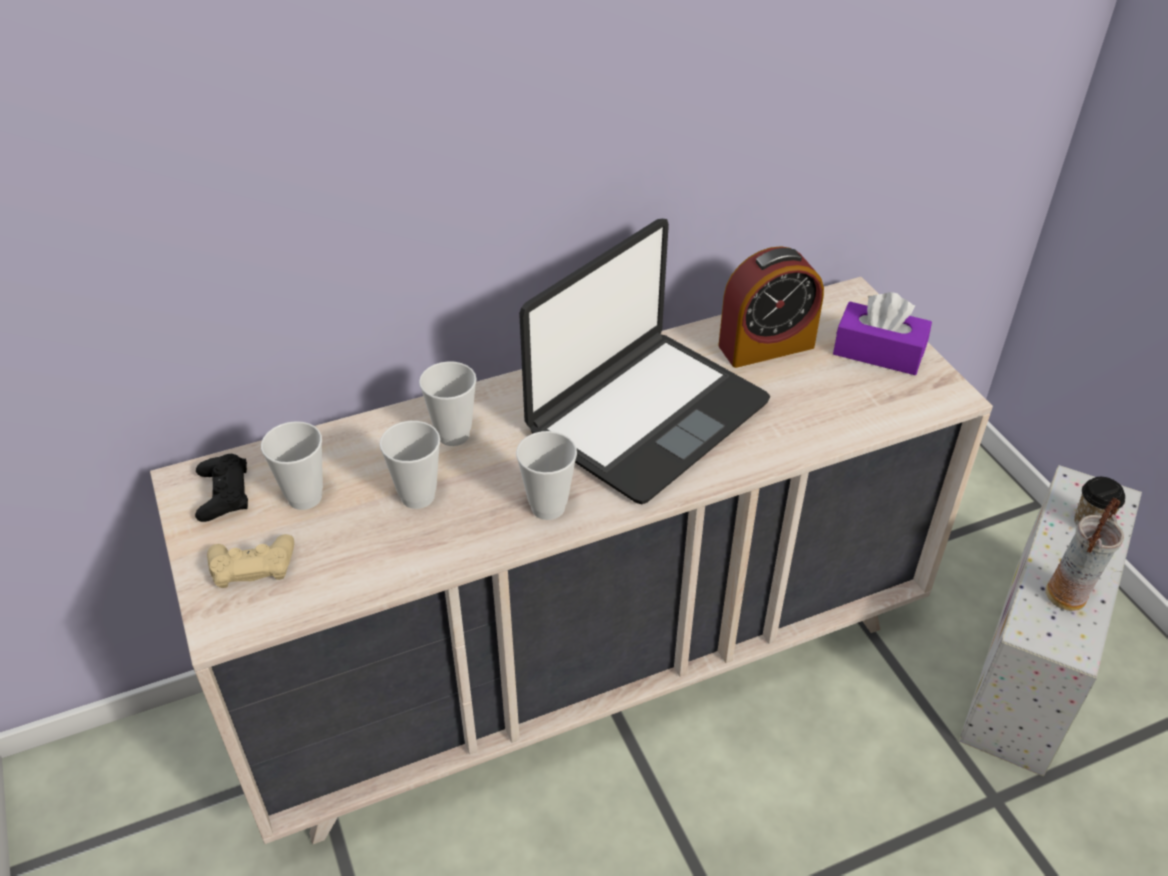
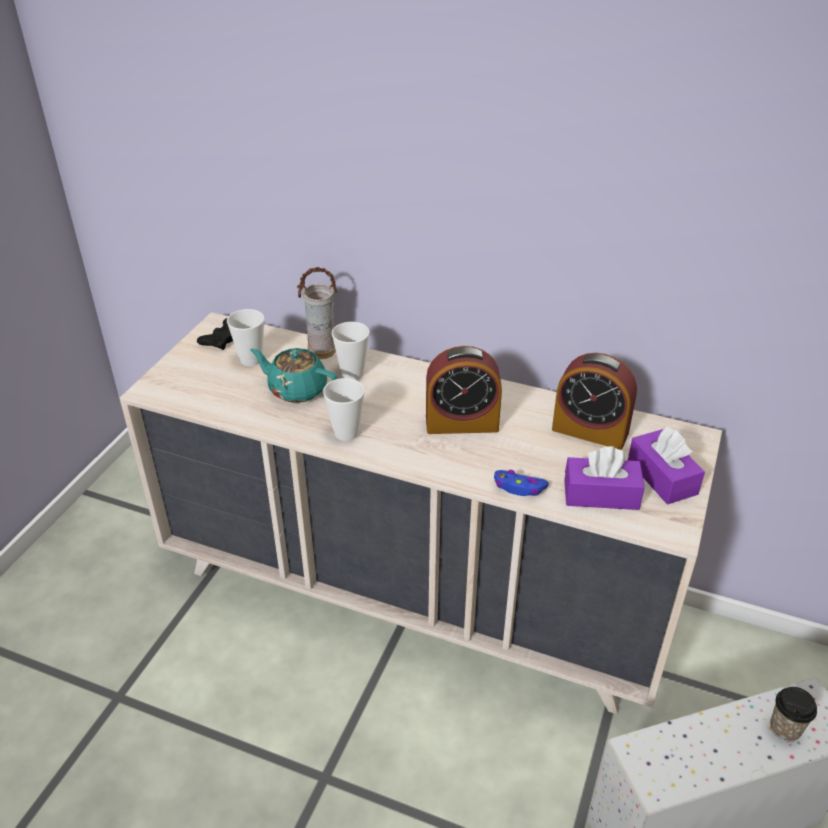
camera: 45 degrees right, 5 degrees down
(252, 565) = (192, 374): beige game controller -> none
(417, 496) = (296, 389): cup -> turquoise teapot
(646, 415) = (461, 423): laptop -> alarm clock
(787, 445) = (519, 487): none -> blue game controller
(858, 403) = (601, 494): none -> purple tissue box
(1067, 596) = (697, 754): vase -> vase (322, 352)

